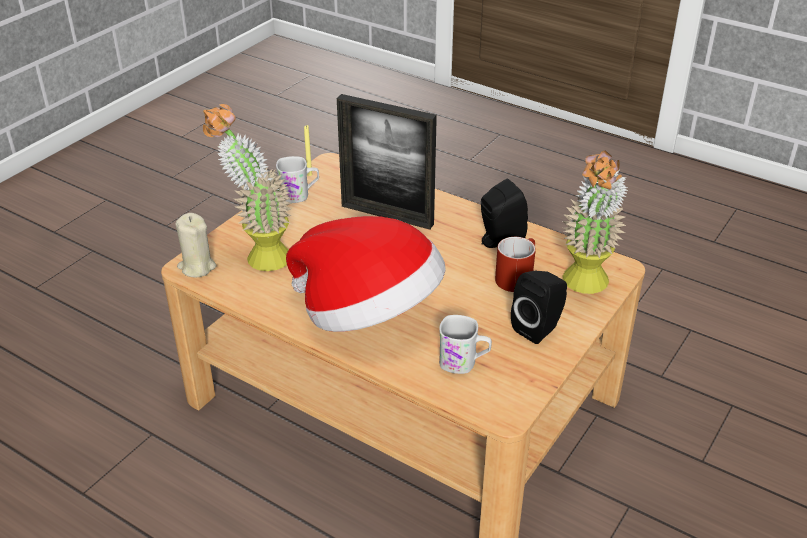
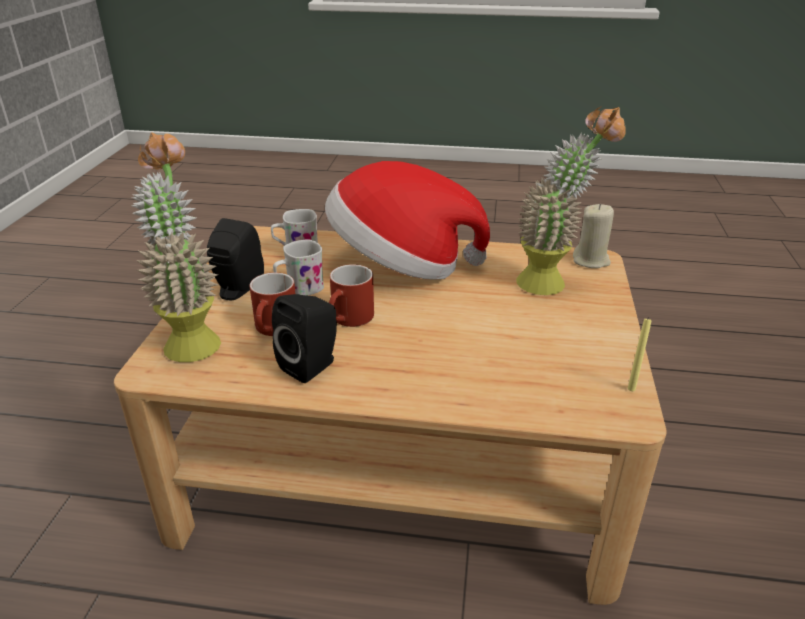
camera: 155 degrees right, 5 degrees down
(299, 195) = (602, 355): white mug -> white mug (299, 289)
(387, 215) = (471, 359): picture frame -> none
(452, 268) = (350, 320): none -> red mug

